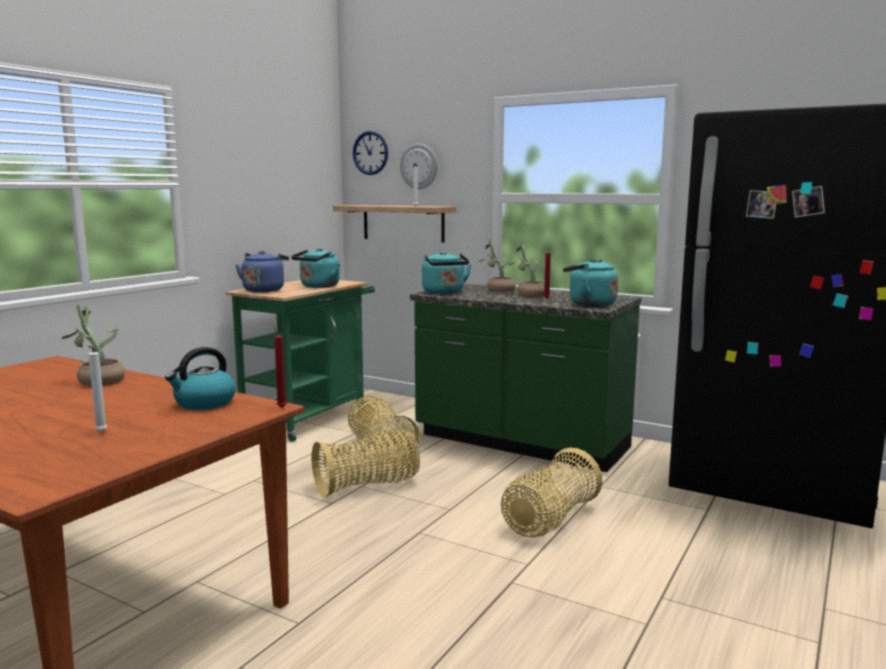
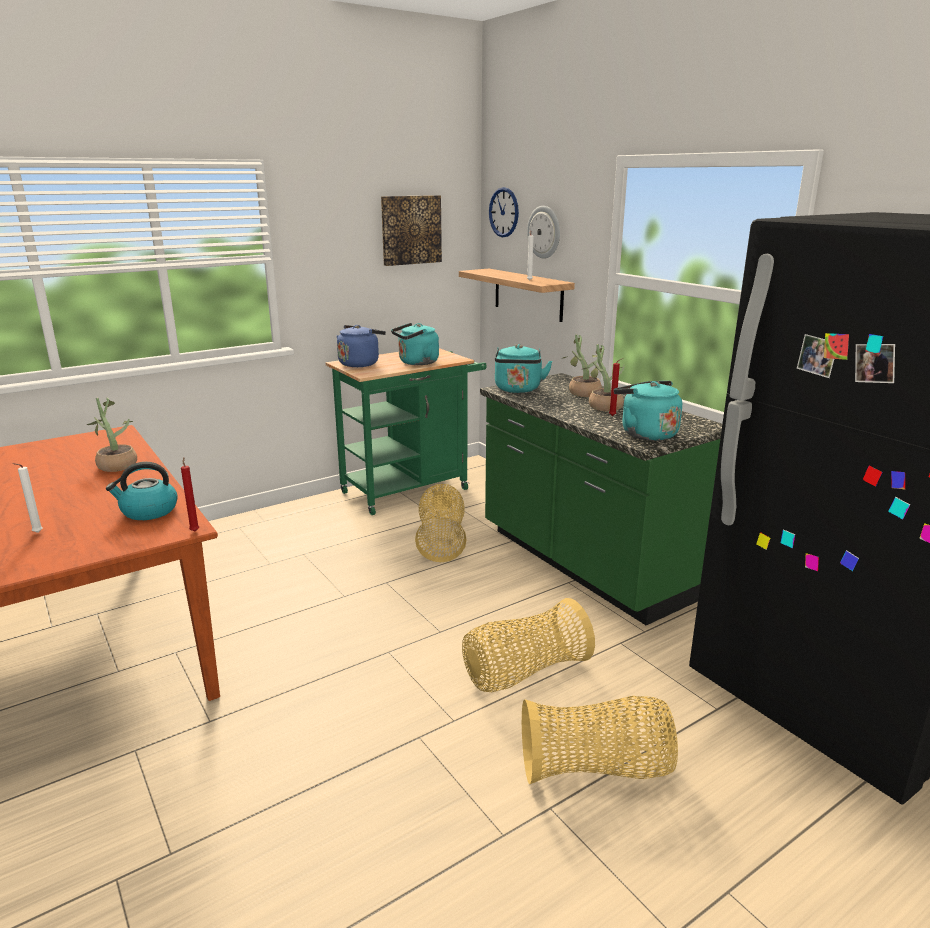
camera: 25 degrees right, 10 degrees up
(290, 166) = (410, 230): none -> picture
(368, 486) = (392, 584): basket -> basket (596, 769)

